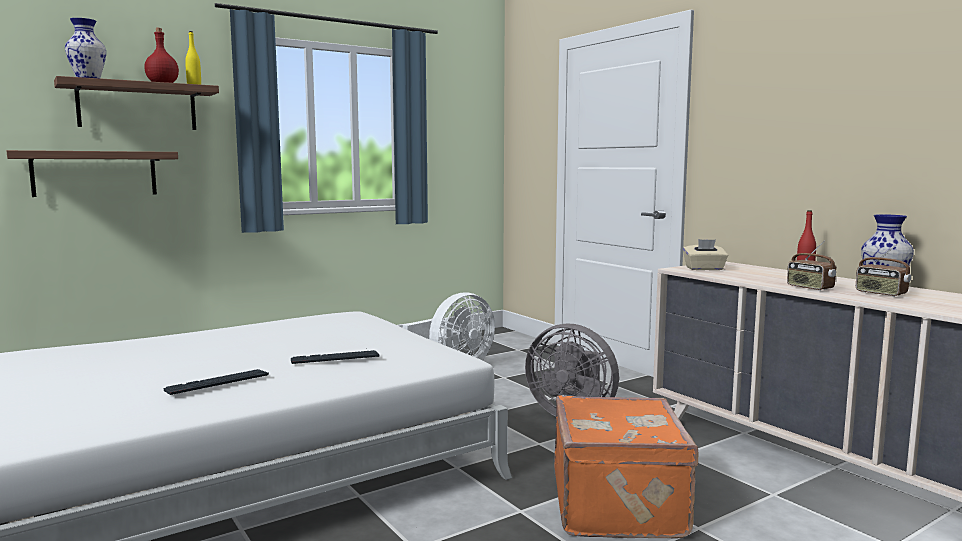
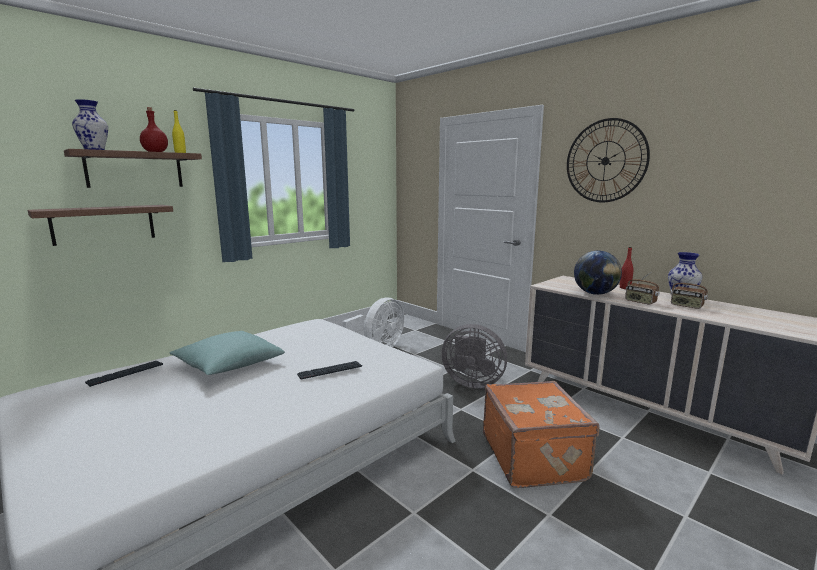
camera: 10 degrees left, 5 degrees up
(212, 348) = (228, 365): none -> turquoise pillow
(217, 383) = (253, 405): keyboard -> keyboard (126, 374)
(704, 269) = (560, 284): beige tissue box -> none
(747, 278) = (595, 293): none -> globe
(777, 85) = (605, 161): none -> wall clock

